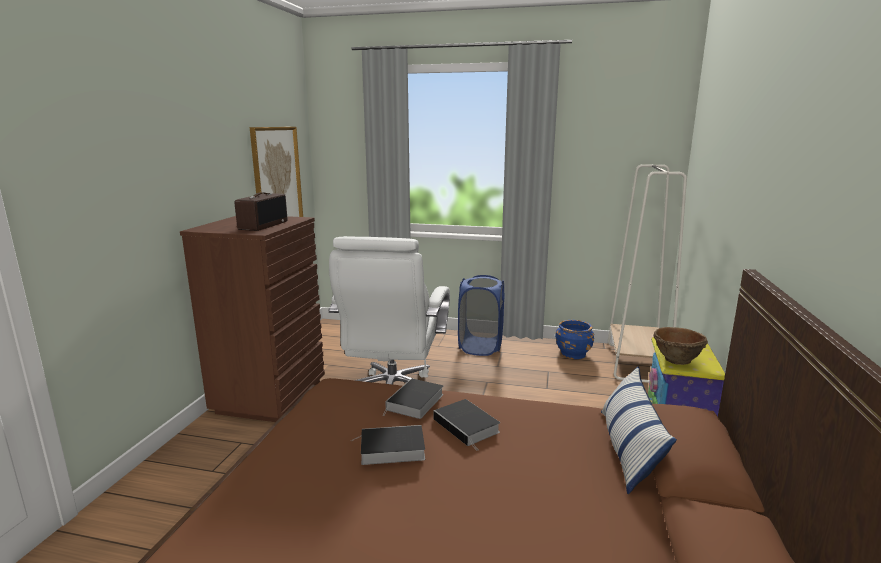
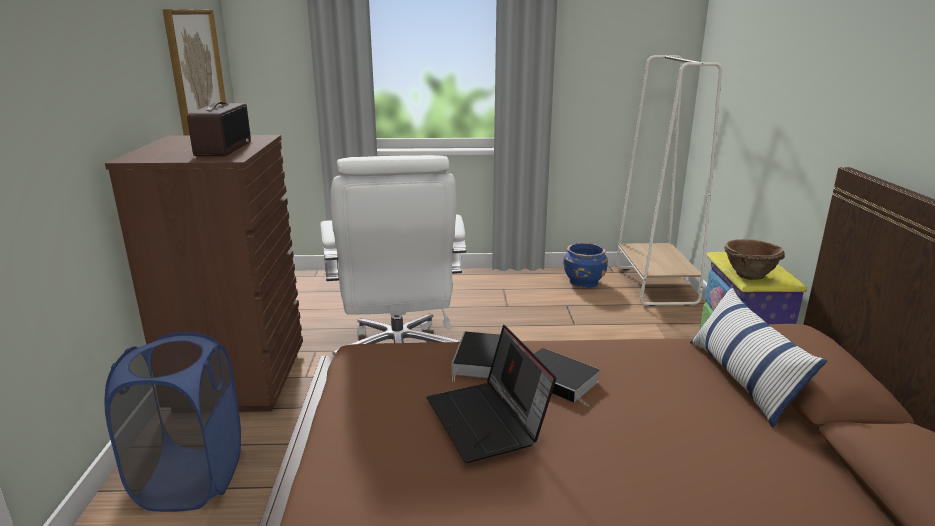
camera: 15 degrees left, 5 degrees up
(390, 449) = (488, 421): book -> laptop
(480, 346) = (476, 285): blue laundry basket -> blue laundry basket (191, 479)

